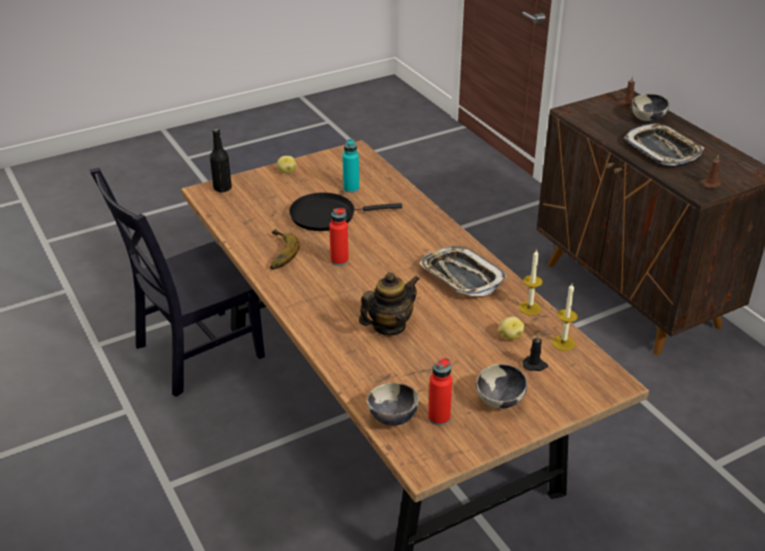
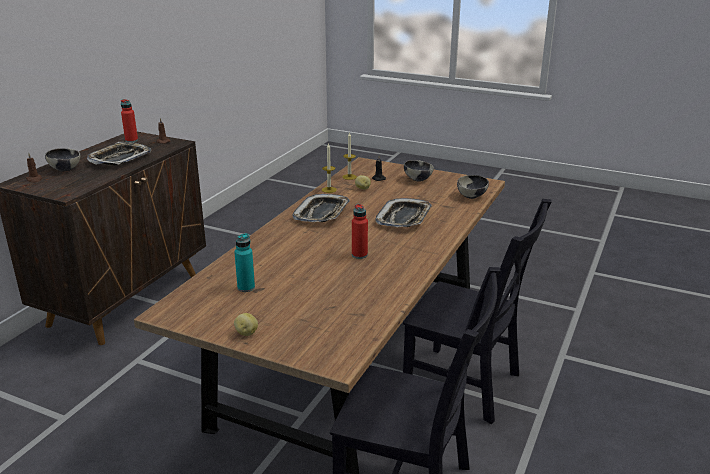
camera: 125 degrees left, 10 degrees down
(222, 188) = (320, 355): black bottle -> none
(258, 458) = (466, 385): none -> black chair
(276, 253) = (385, 281): banana -> none
(327, 215) = (303, 282): black frying pan -> none
(389, 326) = (404, 218): teapot -> tray
(439, 418) = (452, 187): red bottle -> red bottle (131, 140)

